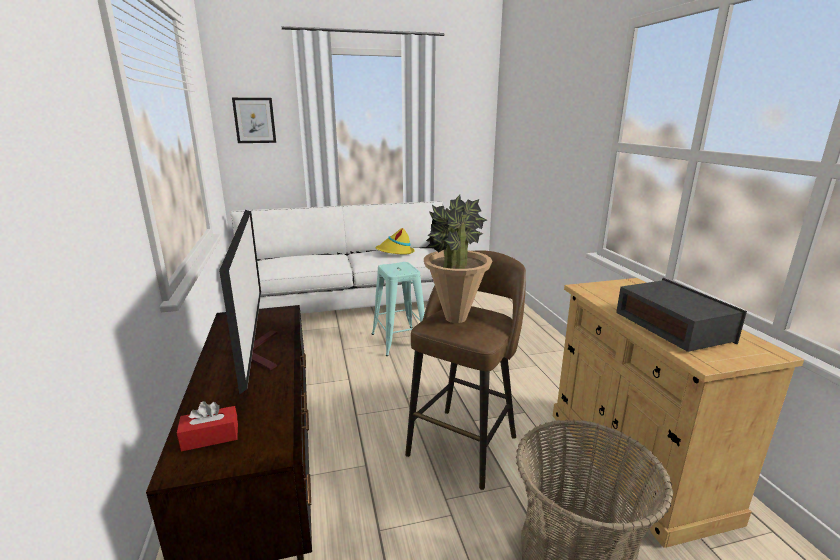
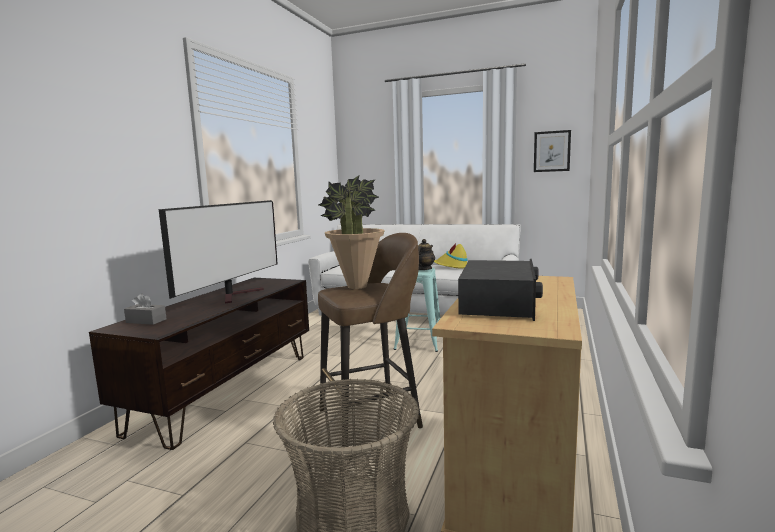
camera: 35 degrees right, 10 degrees down
(210, 437) = (146, 321): red tissue box -> grey tissue box
(254, 120) = (364, 154): picture -> picture (552, 151)
(402, 265) = (424, 269): none -> teapot

